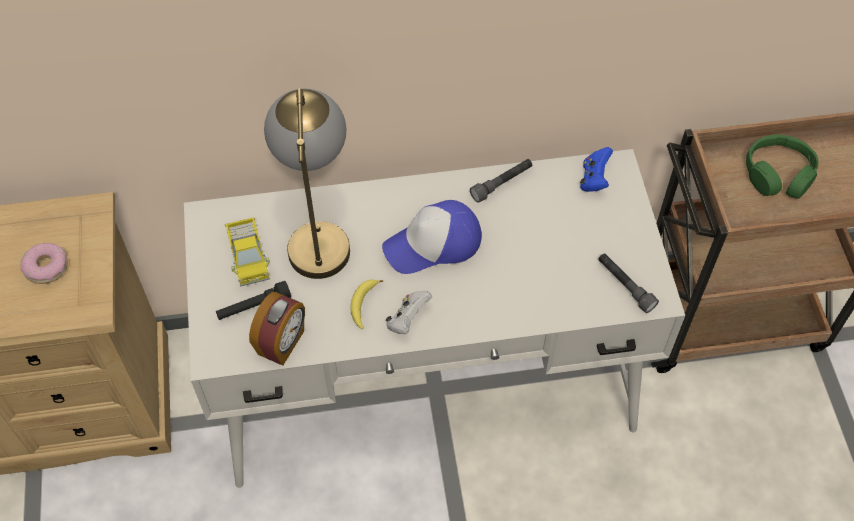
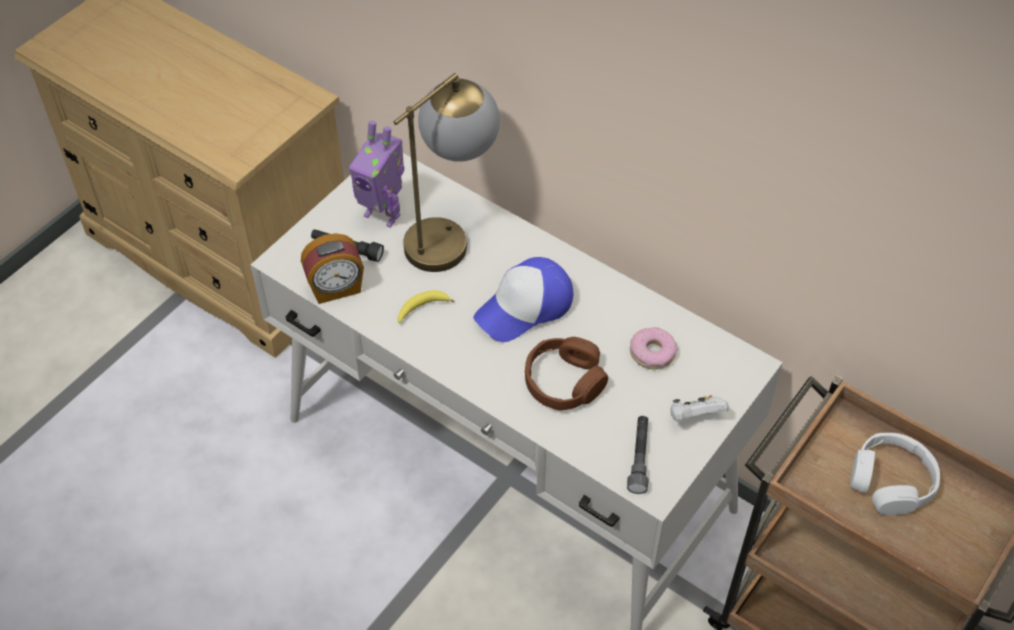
camera: 45 degrees right, 5 degrees down
(46, 267) = (240, 115): donut -> donut (652, 353)
(248, 258) = (383, 213): toy truck -> toy robot
(407, 320) = (440, 344): white game controller -> white game controller (695, 417)
(433, 244) = (525, 307): cap -> cap turned 60 degrees counterclockwise
(502, 184) = (634, 305): grey flashlight -> none
(520, 275) = (564, 381): none -> brown headphones
(594, 179) = (717, 359): blue game controller -> none
(778, 174) = (890, 481): green headphones -> white headphones

